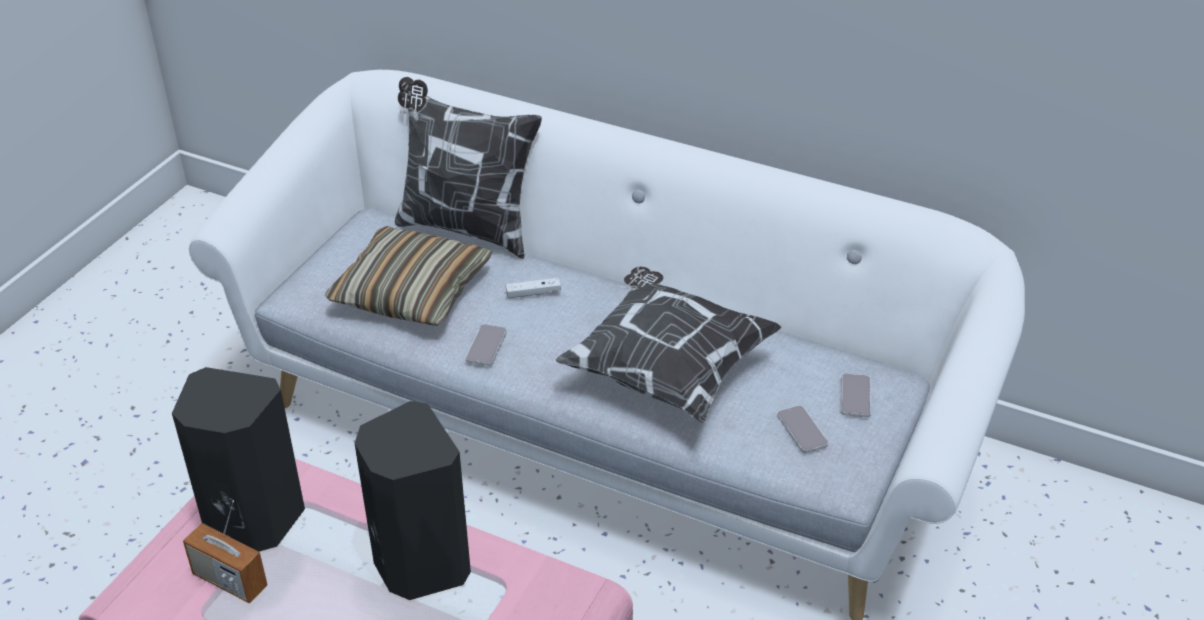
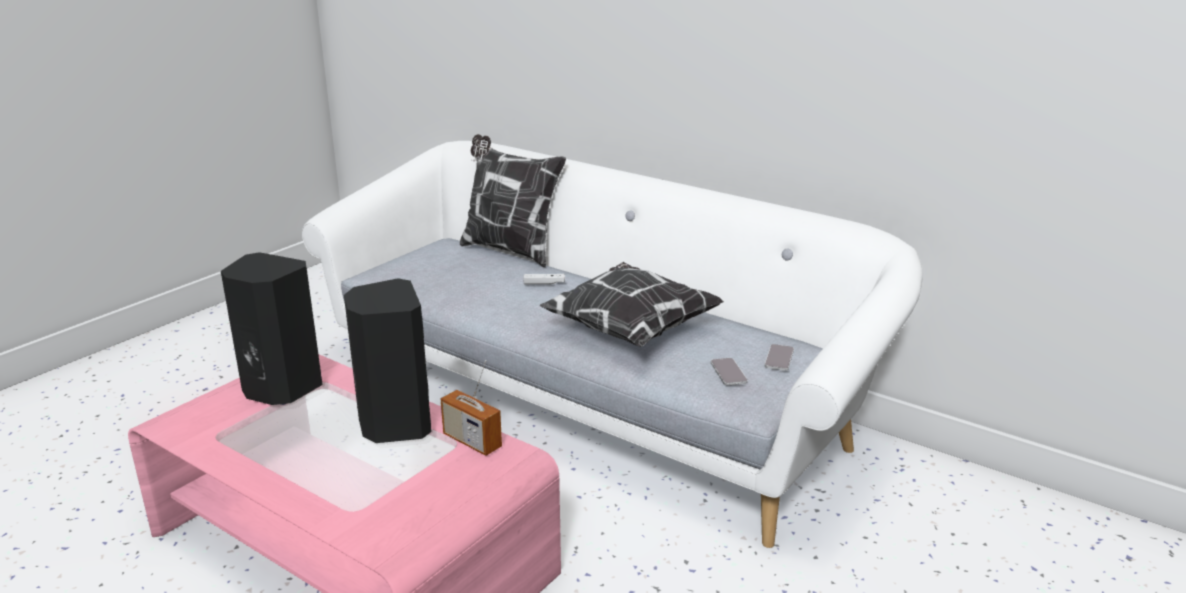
camera: 10 degrees right, 15 degrees down
(230, 580) = (246, 420): radio -> radio (472, 441)
(411, 292) = (455, 277): pillow -> none
(486, 346) = (497, 307): phone -> none

